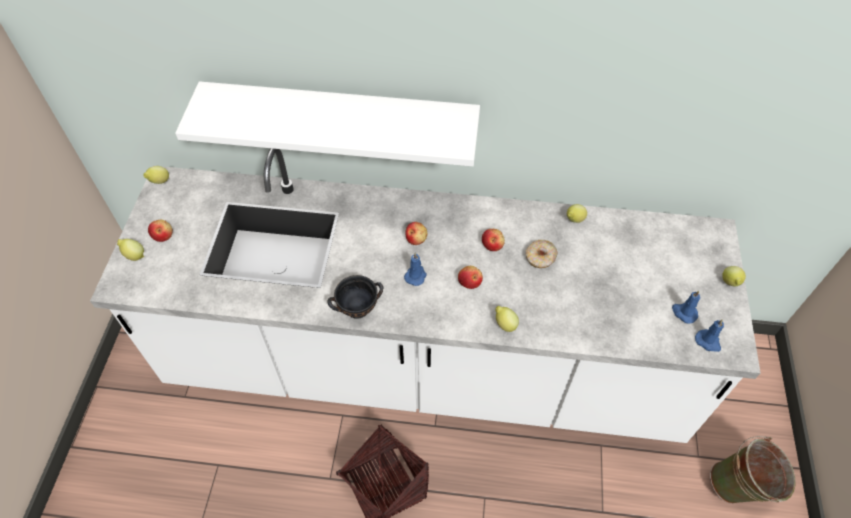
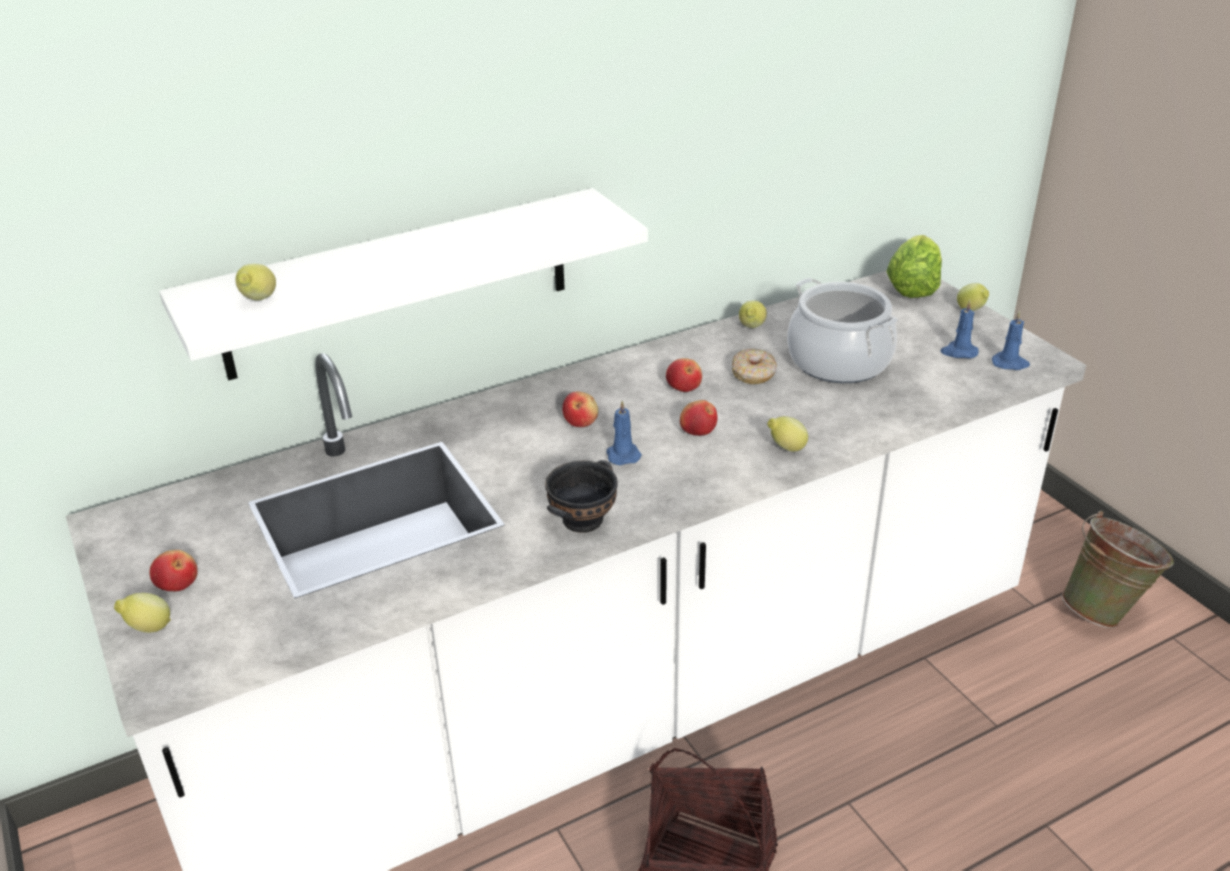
camera: 35 degrees left, 20 degrees down
(159, 182) = (100, 528): lemon -> lemon (258, 300)
(600, 276) = (839, 361): none -> cooking pot
(710, 242) = (912, 288): none -> lettuce

